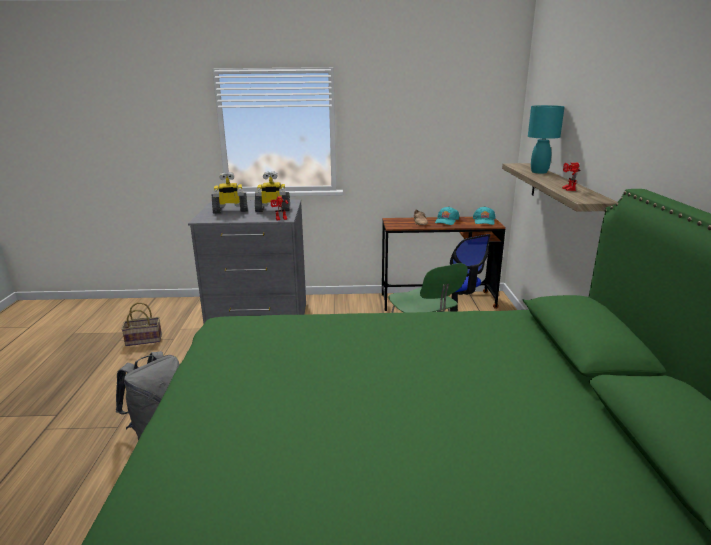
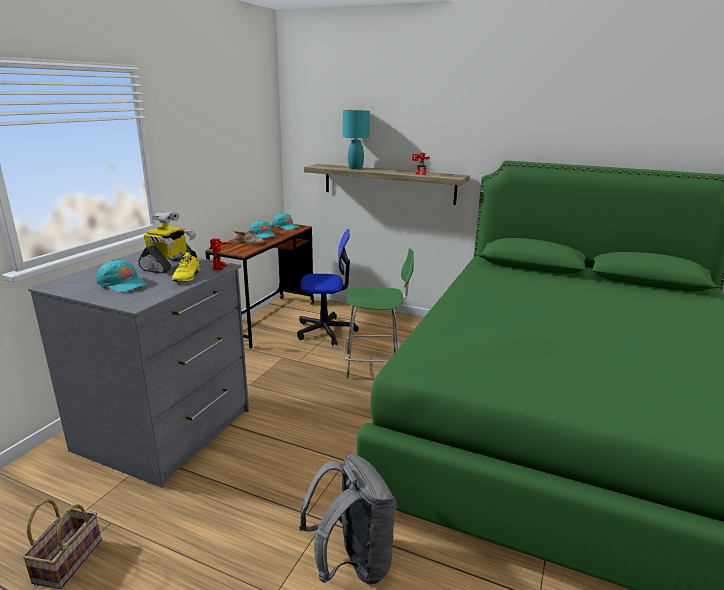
camera: 65 degrees left, 0 degrees up
(230, 210) = (123, 284): toy robot -> turquoise cap
(256, 217) = (188, 276): none -> yellow shoe

